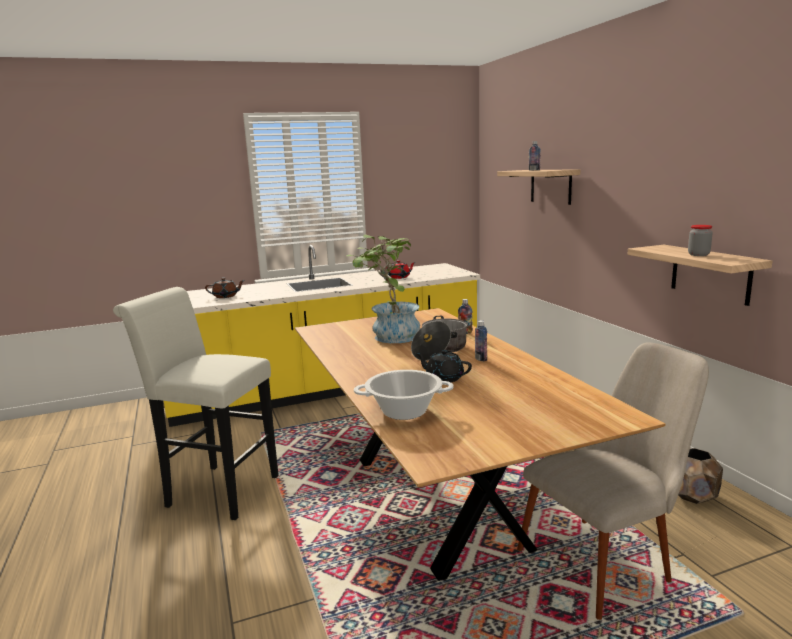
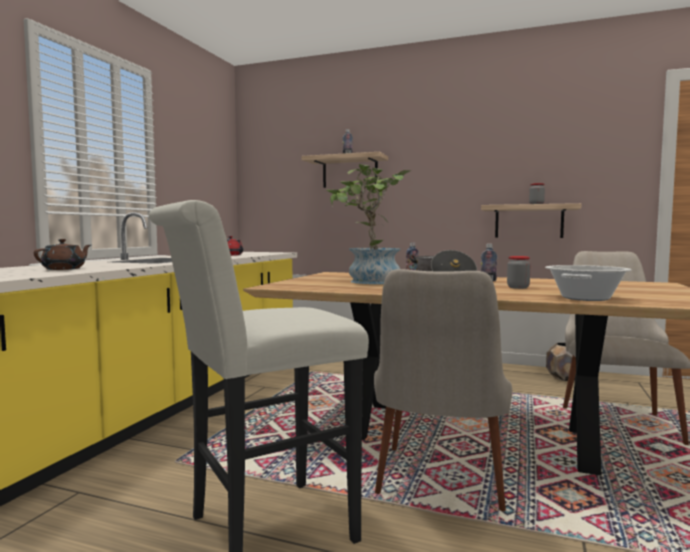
camera: 50 degrees left, 10 degrees down
(324, 521) = (439, 490): none -> beige chair
(444, 378) = (518, 287): black teapot -> jar

